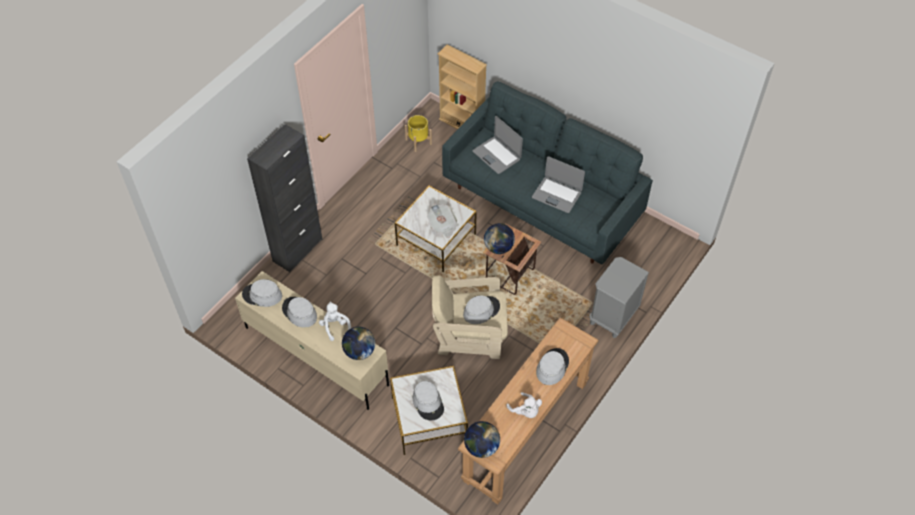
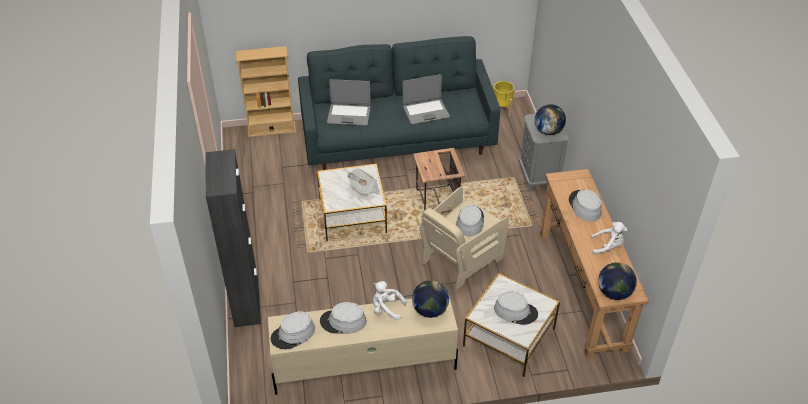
camera: 45 degrees left, 10 degrees down
(418, 141) = (251, 161): yellow planter -> yellow planter (501, 109)
(498, 247) = (430, 171): globe -> globe (548, 131)

